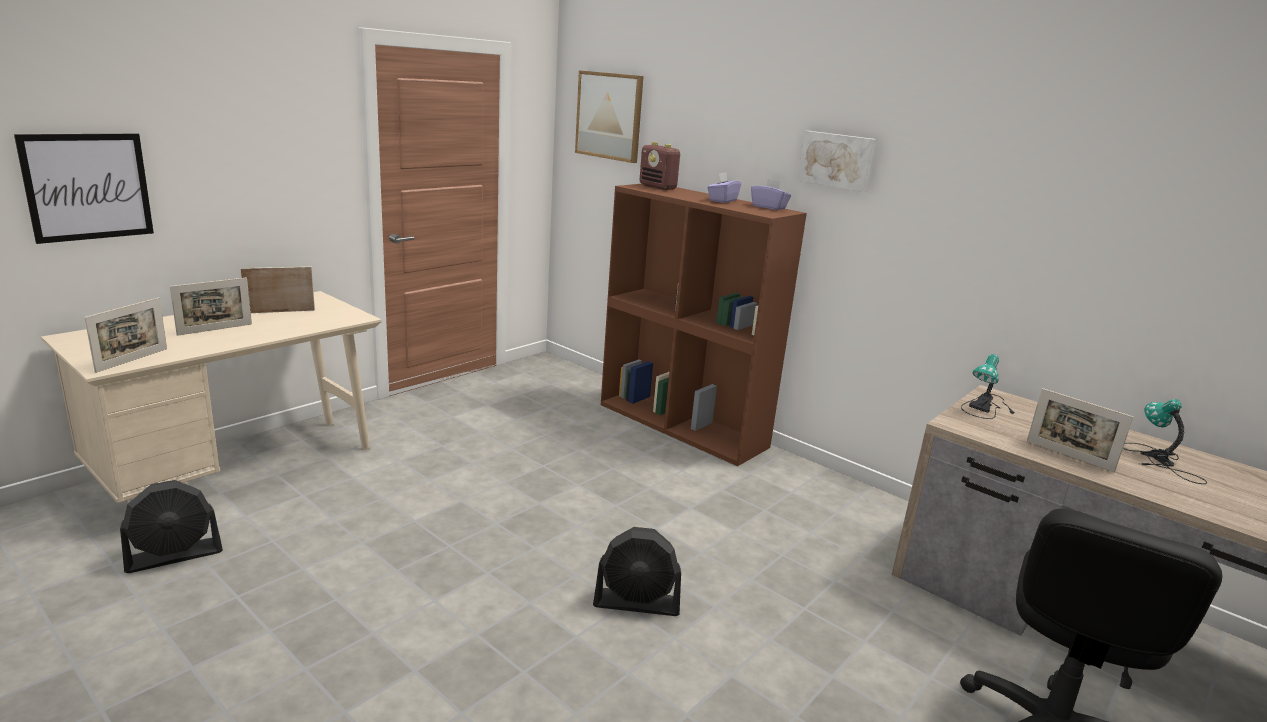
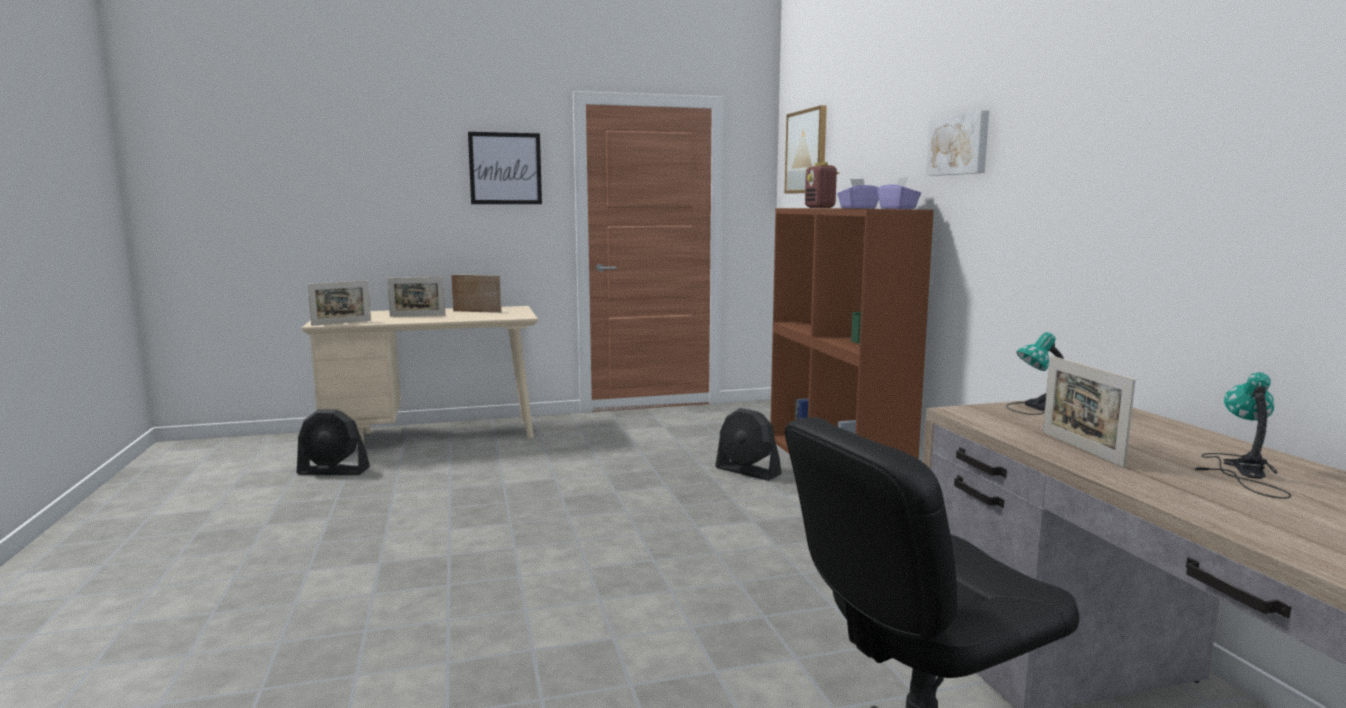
camera: 35 degrees right, 10 degrees down
(88, 187) = (360, 210): picture -> picture (505, 168)
(637, 603) = (602, 569): black fan -> black fan (748, 471)

